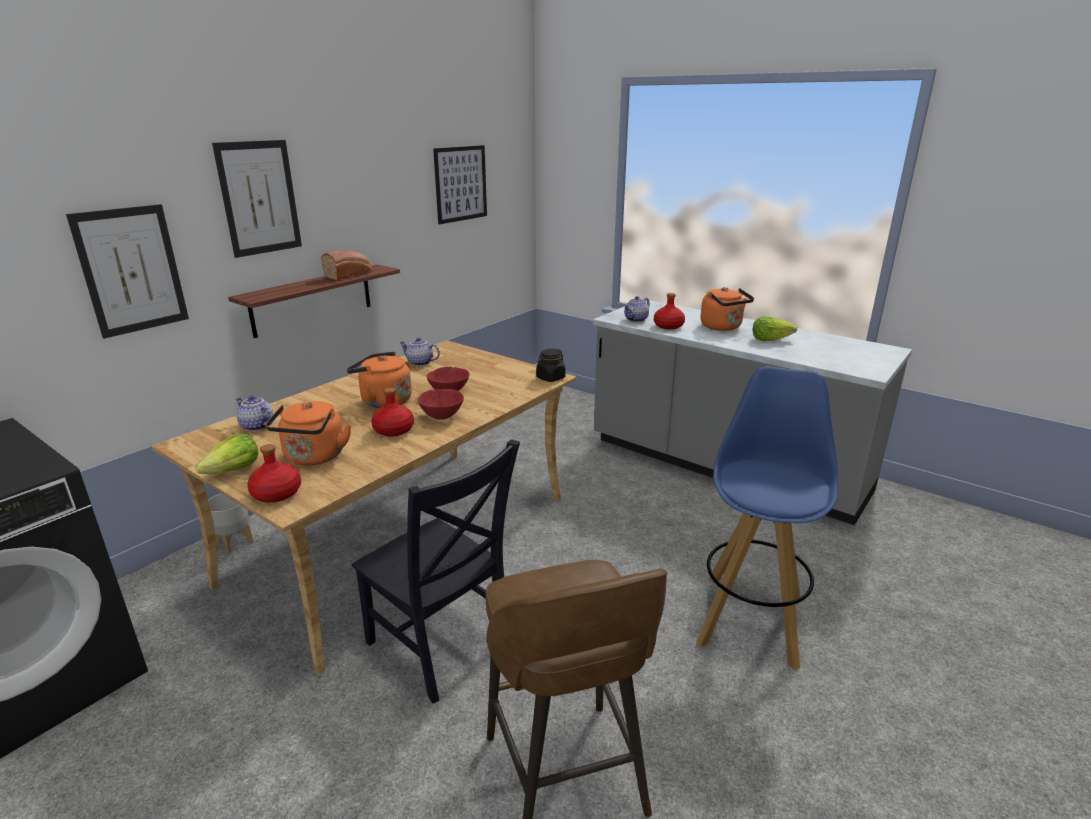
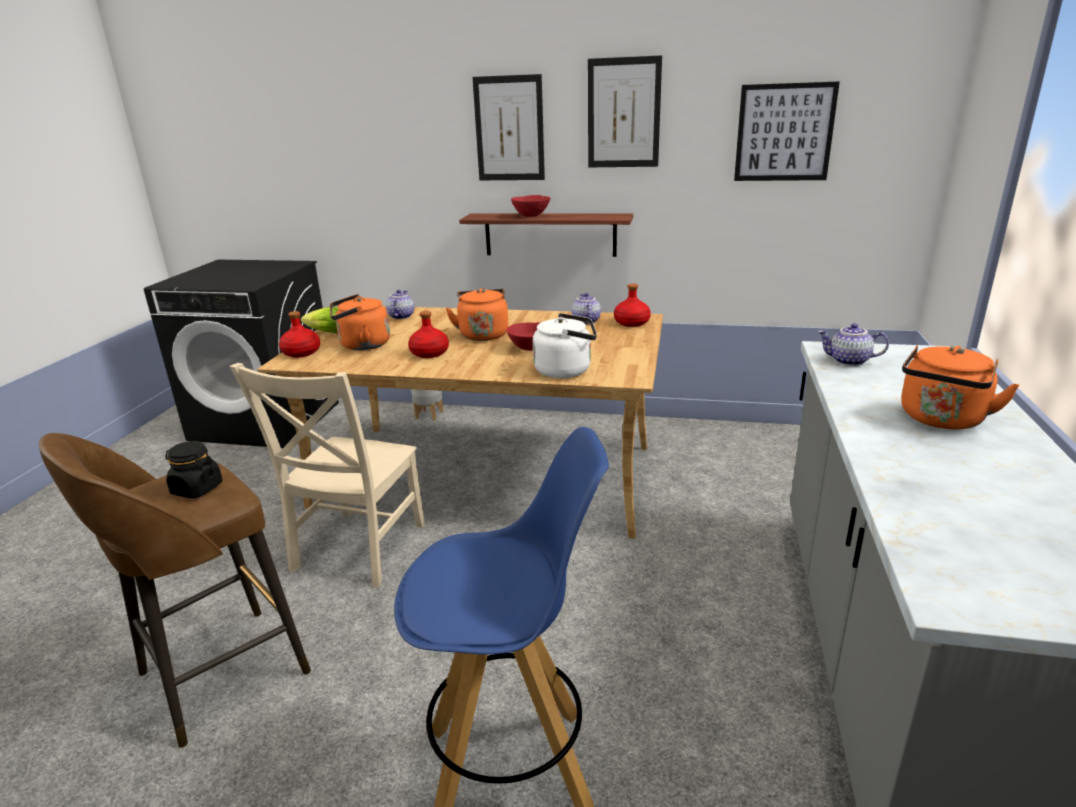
camera: 65 degrees right, 0 degrees up
(131, 270) = (400, 177): picture -> picture (623, 113)
(349, 275) = (579, 216): bread -> none
(442, 416) = (473, 361): red bowl -> red bowl (531, 216)
(442, 646) = (356, 550): black chair -> beige chair
(512, 391) = (566, 370): none -> white kettle
(550, 378) = (625, 377): black jar -> black jar (197, 489)
(668, 326) = (862, 384): red bottle -> red bottle (631, 323)
(770, 339) = (957, 468): lettuce -> none

